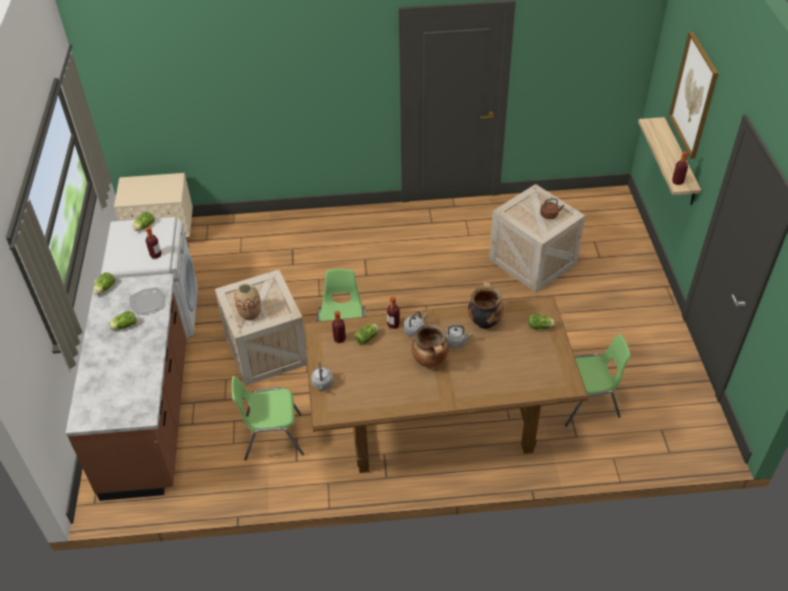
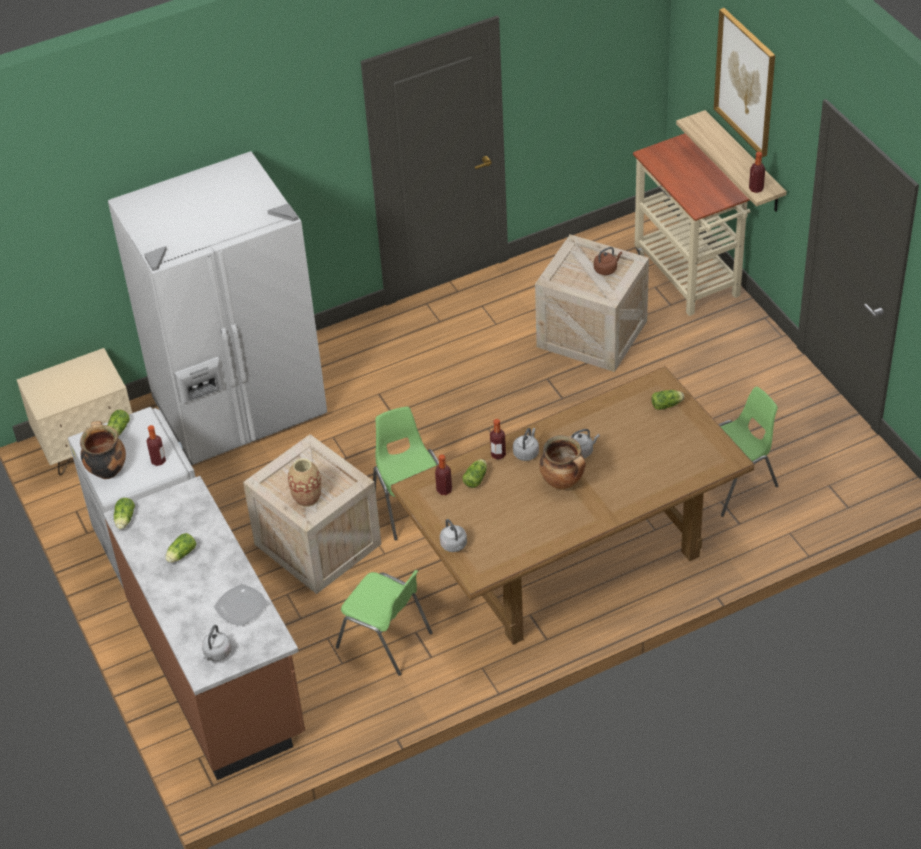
camera: 20 degrees left, 0 degrees up
(99, 409) = (217, 654): none -> grey kettle
(148, 302) = (192, 518): plate -> plate (241, 606)
(270, 241) = (240, 408): none -> white fridge
(272, 437) = (385, 641): green chair -> green chair turned 120 degrees counterclockwise
(484, 321) = (601, 418): cooking pot -> cooking pot (106, 470)
(622, 240) = (688, 276): none -> beige cart

